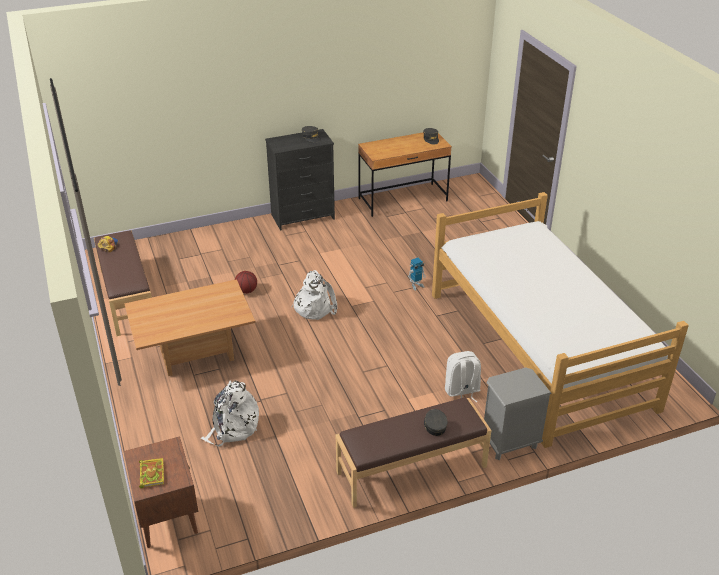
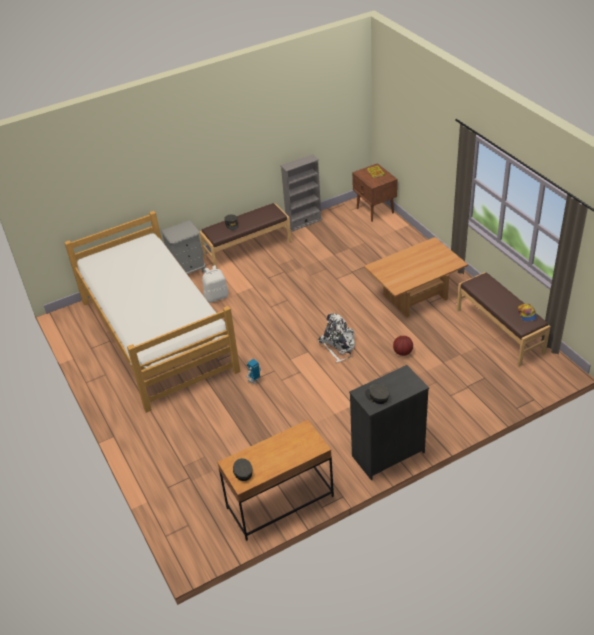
camera: 175 degrees right, 5 degrees up
(233, 427) = (362, 254): white backpack -> none
(304, 513) = (304, 223): none -> grey bookcase

